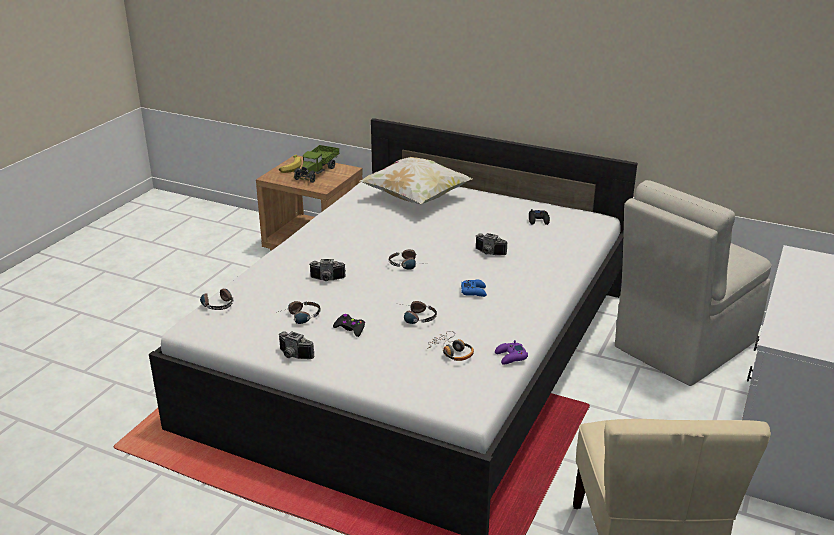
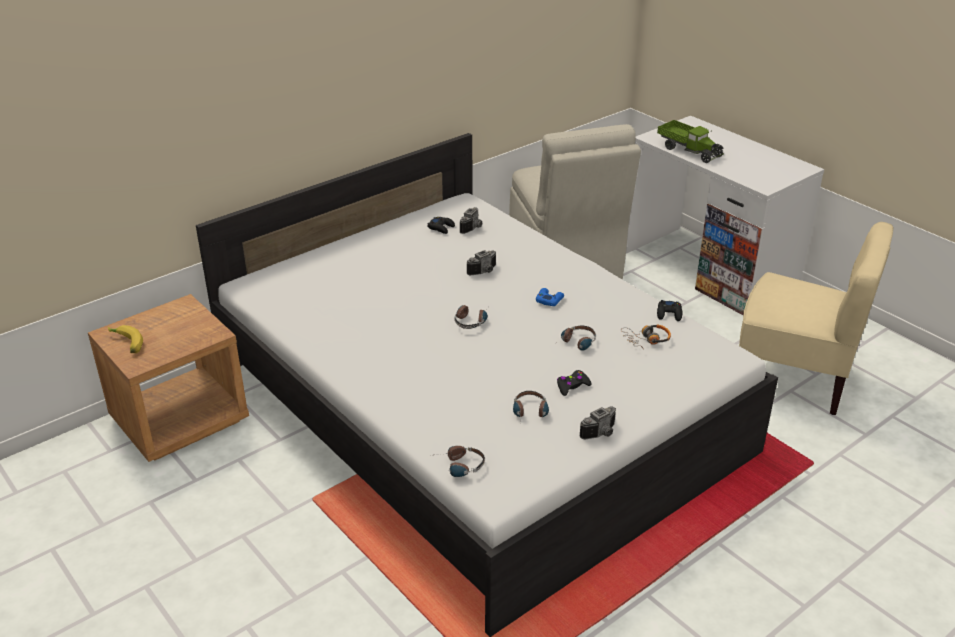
camera: 65 degrees left, 5 degrees up
(317, 172) = (164, 327): toy truck -> toy truck (689, 150)
(327, 279) = (462, 378): camera -> camera (473, 228)
(416, 199) = (327, 278): pillow -> none
(510, 357) = (669, 314): purple game controller -> black game controller

